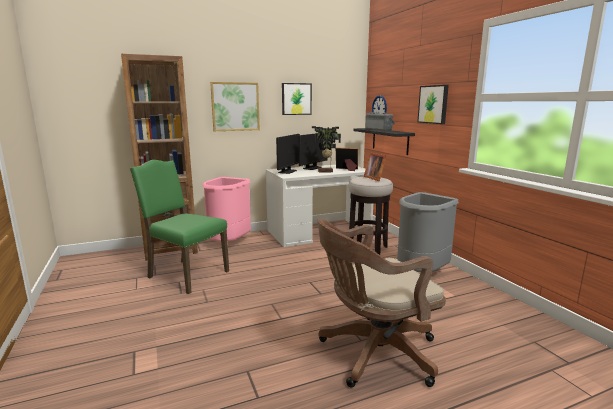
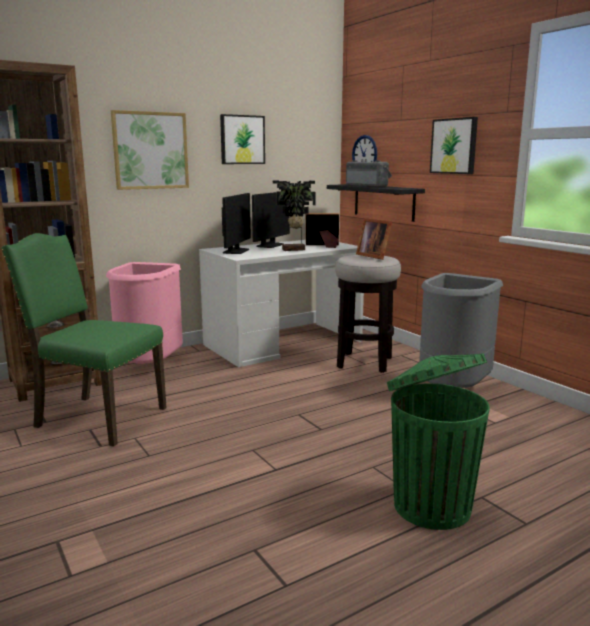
camera: 10 degrees left, 0 degrees up
(373, 353) = (430, 505): brown office chair -> green trash can

